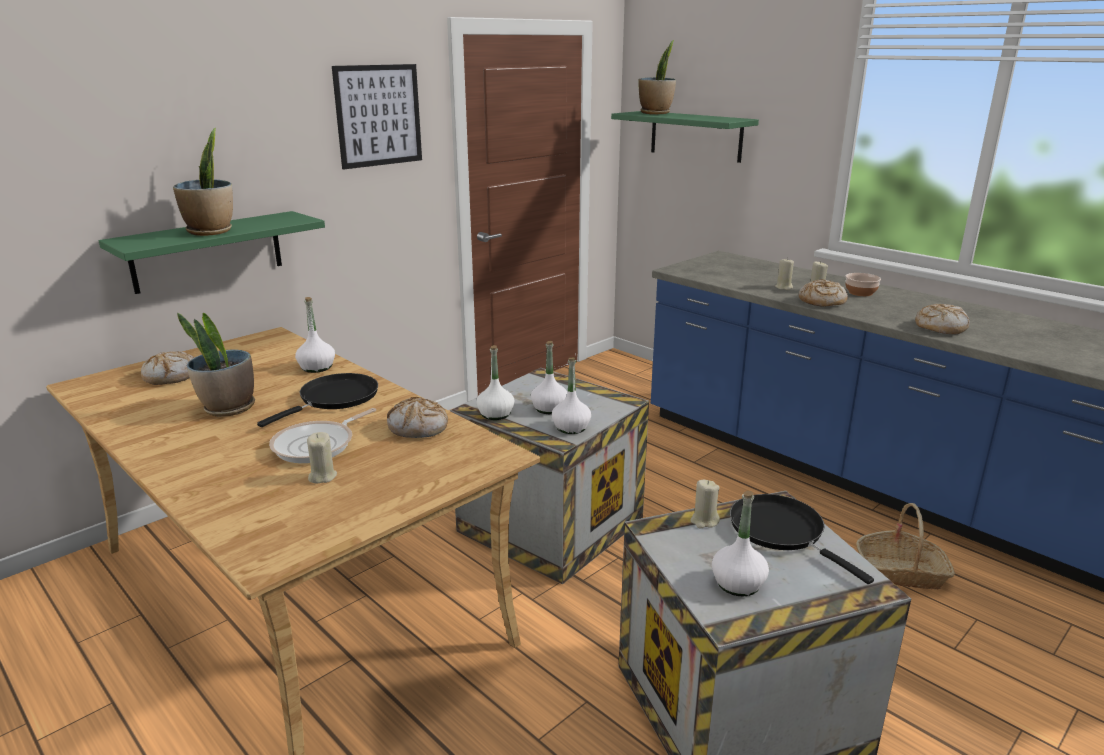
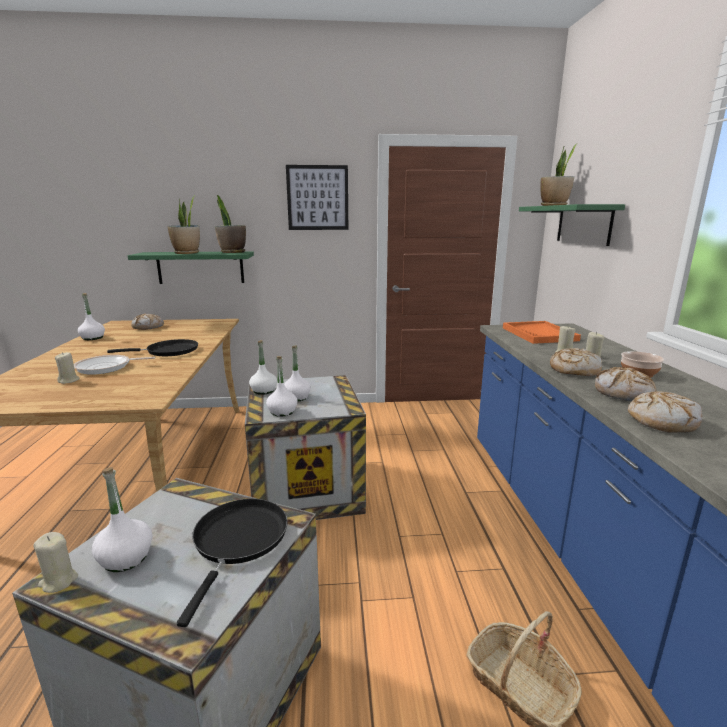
camera: 40 degrees right, 5 degrees down
(228, 408) = (127, 343): potted plant -> potted plant (232, 252)
(317, 367) = (201, 337): white bottle -> white bottle (93, 338)
(418, 427) = (159, 374): bread -> bread (623, 394)
(704, 521) = (213, 503): beige candle -> beige candle (58, 581)
(723, 270) = (539, 334): none -> orange tray

